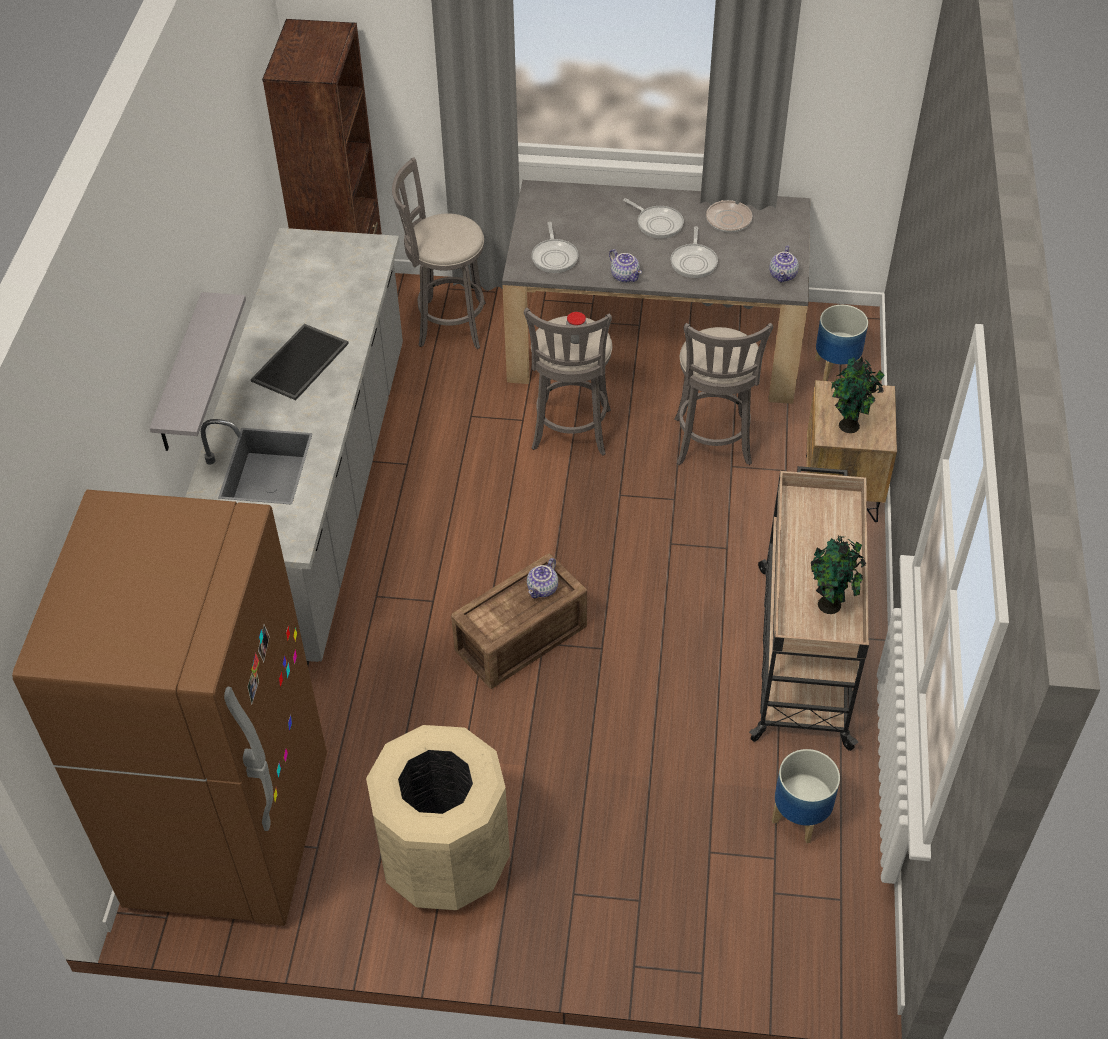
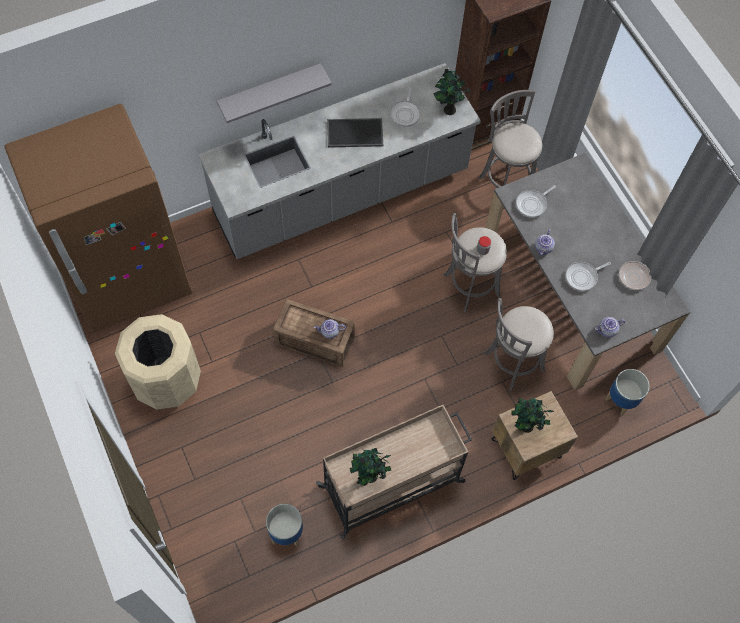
camera: 55 degrees right, 15 degrees up
(354, 257) = (448, 110): none -> potted plant
(657, 223) = (601, 241): frying pan -> frying pan (405, 113)

